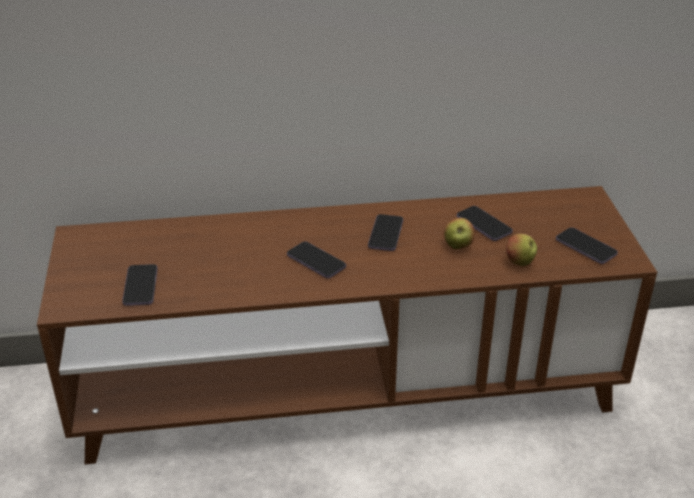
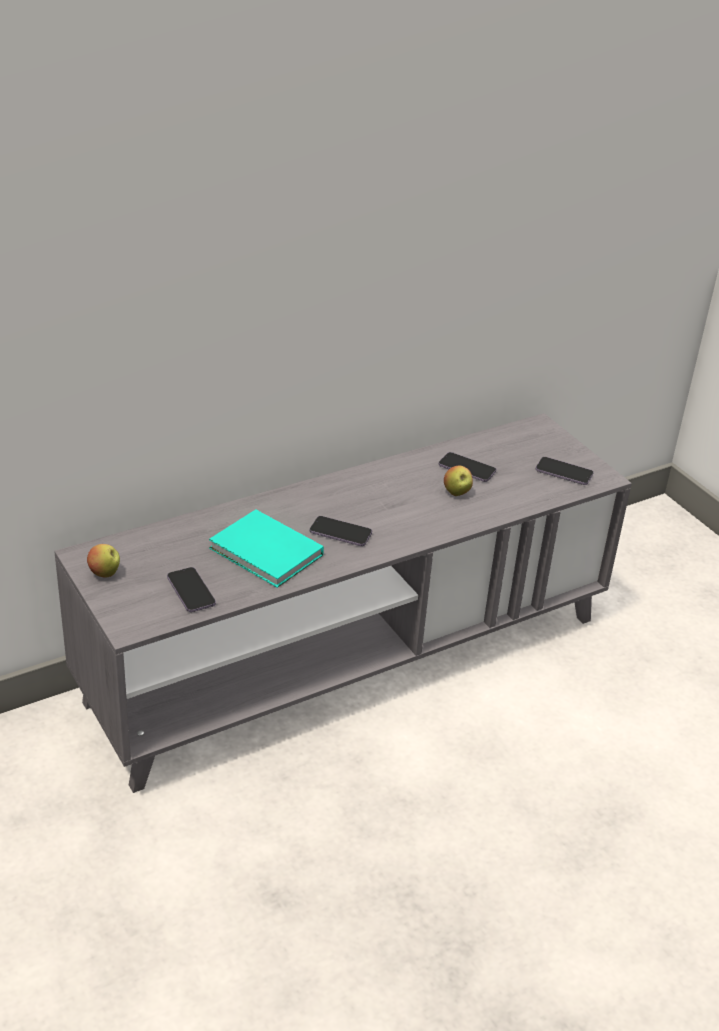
camera: 25 degrees left, 0 degrees up
(233, 266) = (267, 553): none -> turquoise book
(347, 391) = (349, 659): brown tv stand -> grey tv stand
(385, 234) = (386, 494): phone -> none
(519, 262) = (518, 497): apple -> apple (104, 573)

